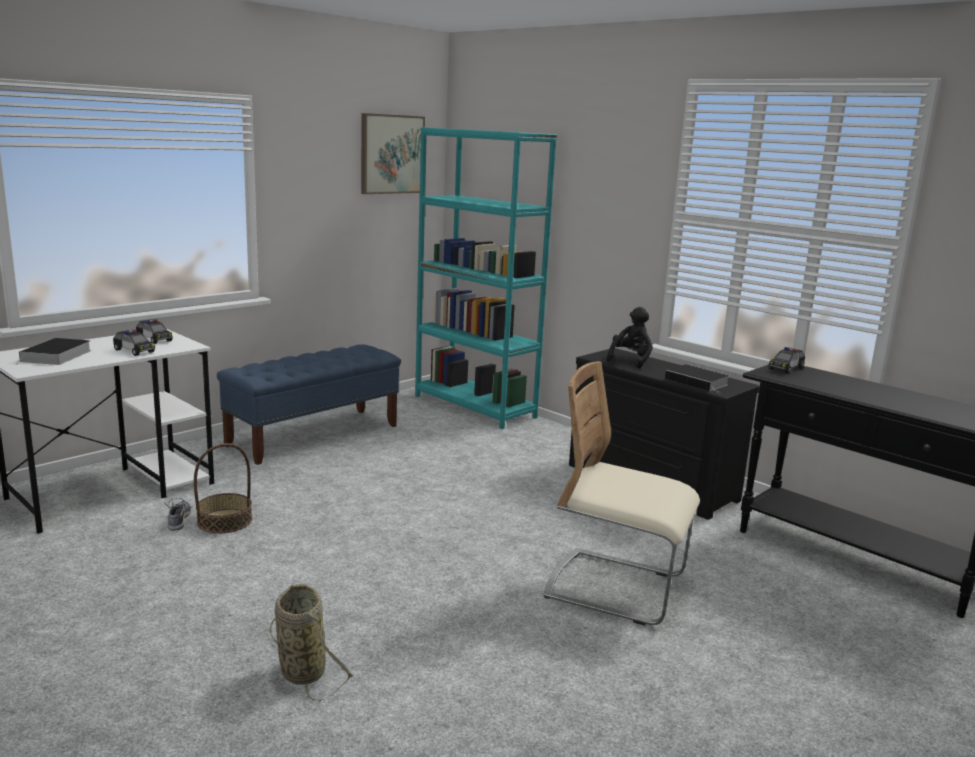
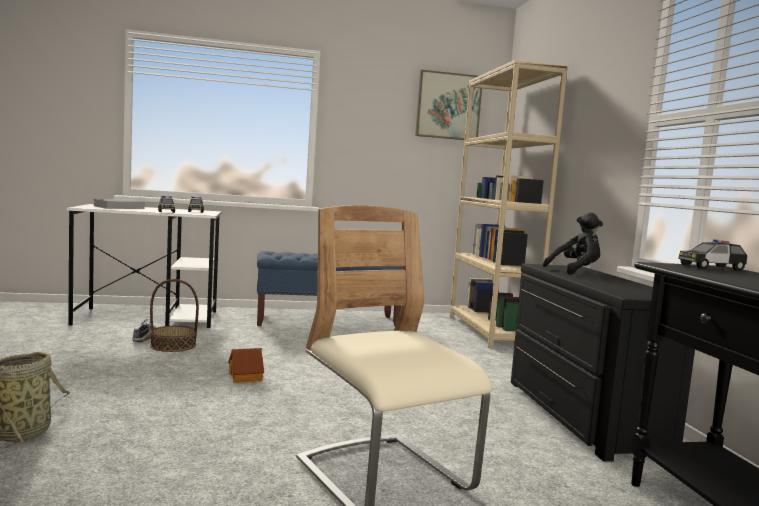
camera: 35 degrees right, 10 degrees down
(367, 534) = (246, 377): none -> toy house
(474, 406) = (490, 332): turquoise bookcase -> beige bookcase
(698, 382) = (618, 288): book -> none

